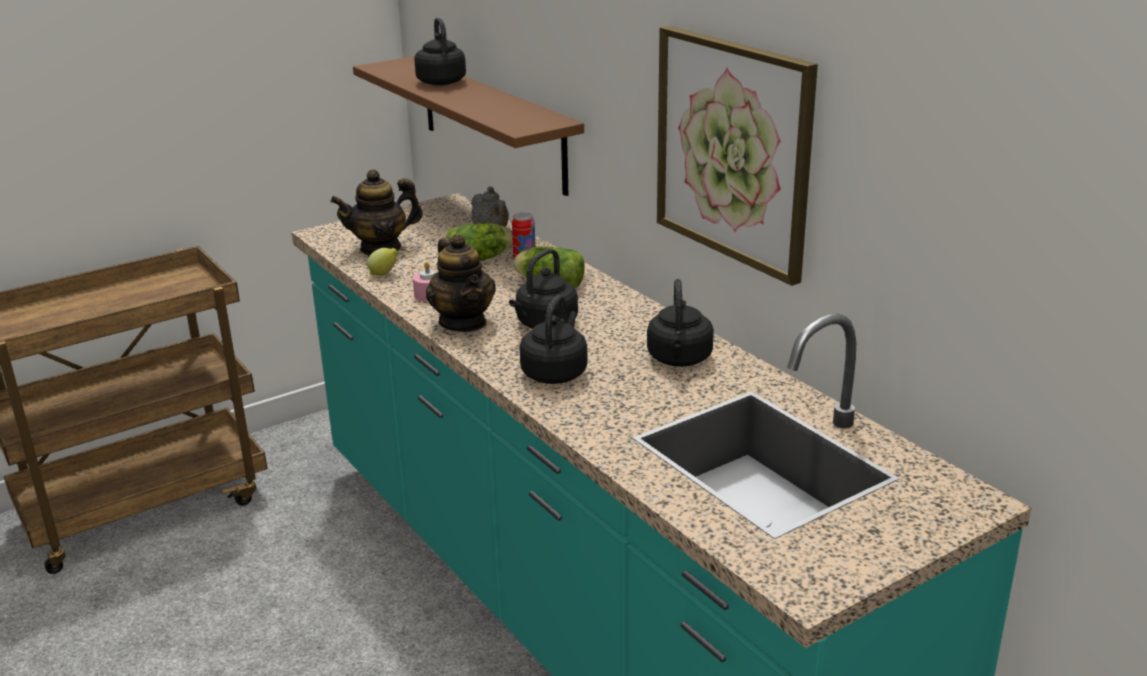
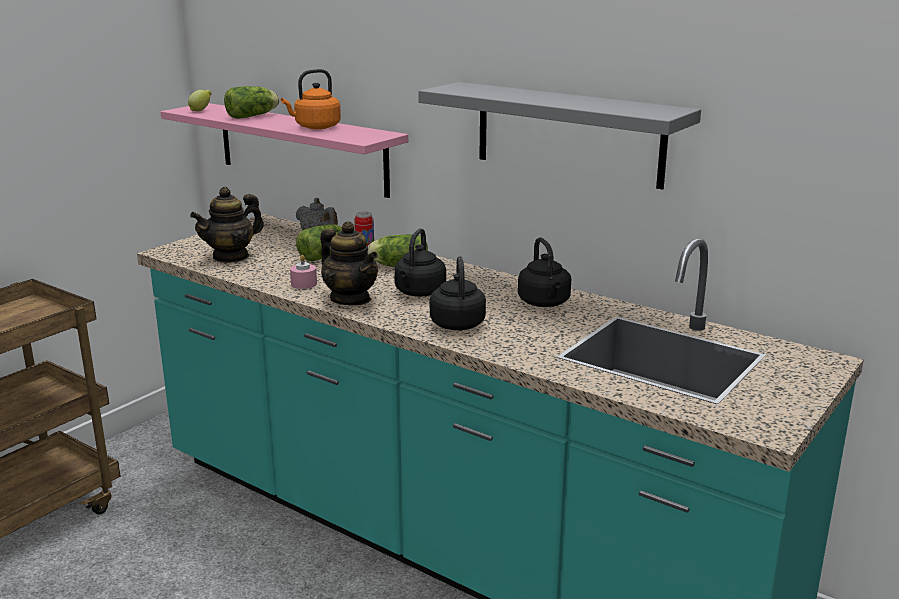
camera: 20 degrees left, 5 degrees down
(384, 274) = (251, 274): lemon -> lemon (201, 110)
(440, 81) = (254, 116): black kettle -> lettuce
(489, 104) = (315, 127): none -> orange kettle
(491, 123) = (301, 148): brown shelf -> pink shelf
(733, 150) = (568, 134): picture -> grey shelf

